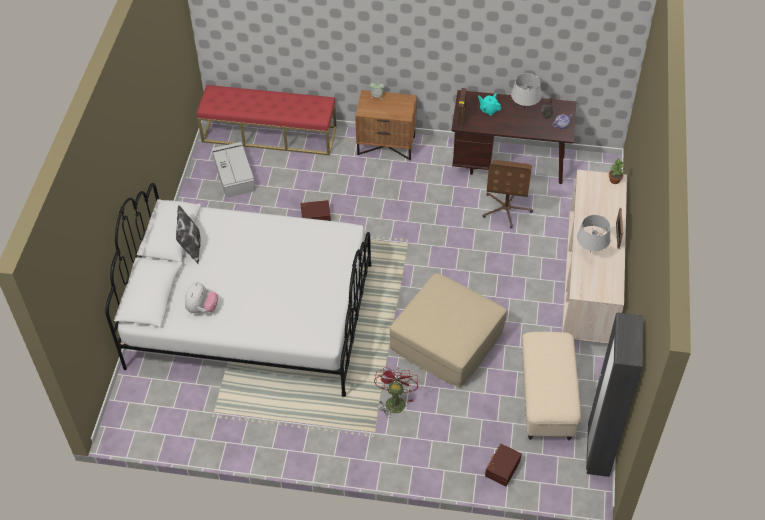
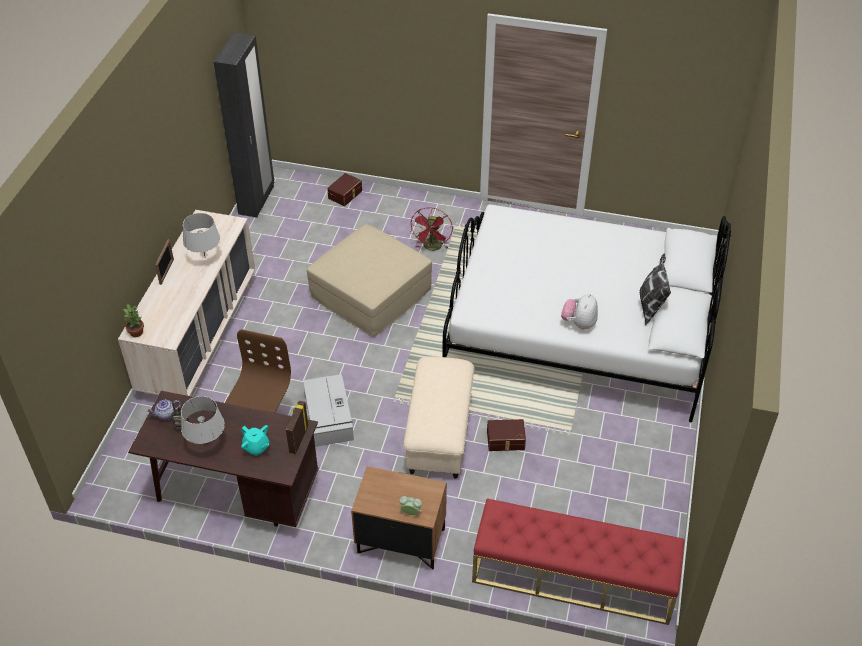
camera: 175 degrees left, 5 degrees down
(202, 308) = (627, 248): plush toy -> plush toy (579, 323)
(234, 174) = (619, 512): grey storage box -> grey storage box (329, 417)
(547, 399) = (286, 239): beige ottoman -> beige ottoman (438, 433)

